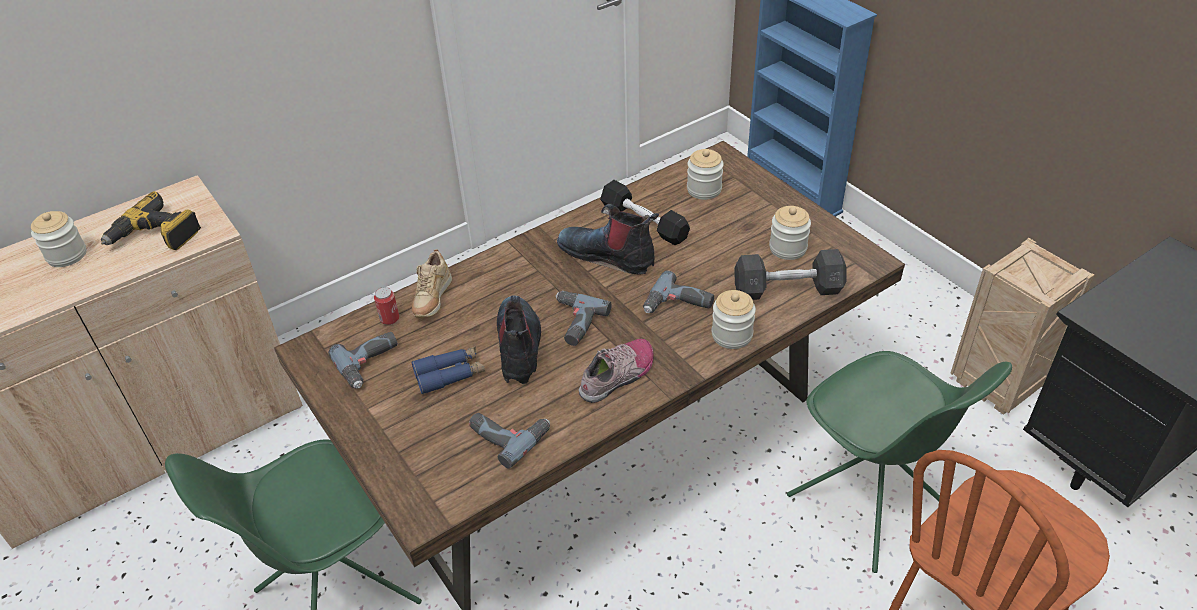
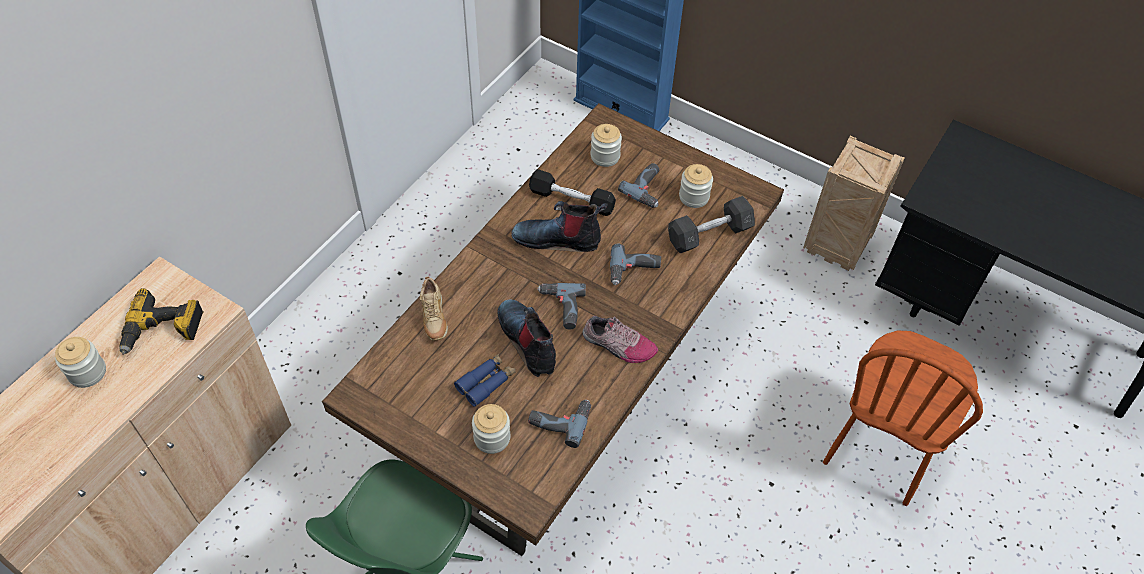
camera: 25 degrees left, 10 degrees up
(371, 364) = (415, 392): power drill -> power drill (648, 189)
(389, 319) = (408, 347): can -> none
(618, 376) = (618, 345): shoe -> shoe turned 90 degrees clockwise
(732, 335) = (686, 286): jar -> jar (492, 438)
(871, 505) = (782, 372): green chair -> none

